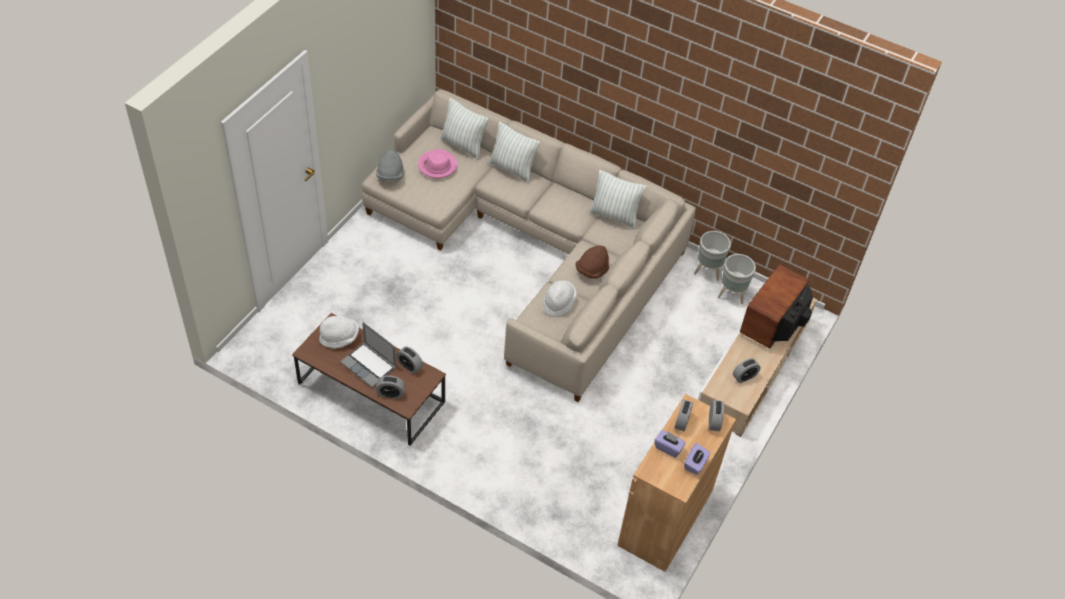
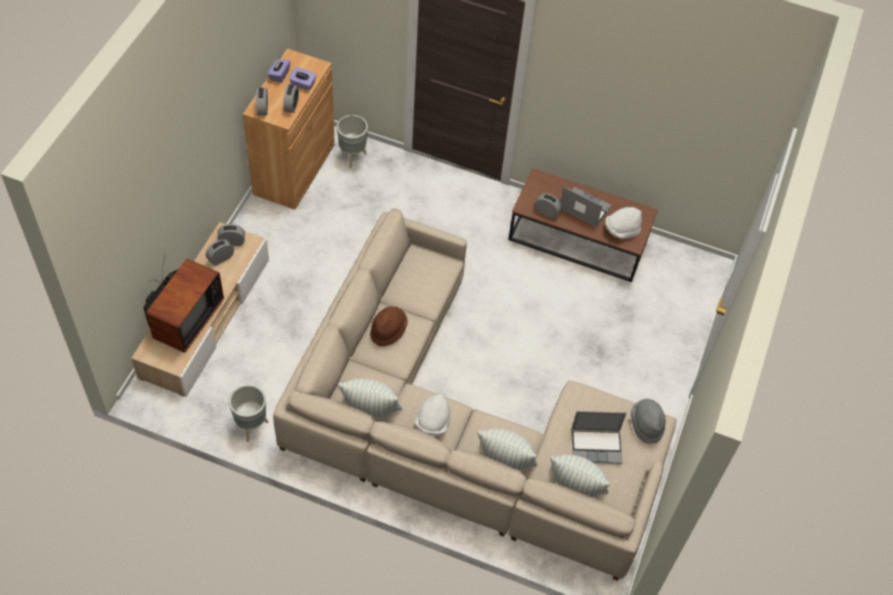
camera: 170 degrees right, 5 degrees up
(390, 393) = (555, 186): alarm clock -> alarm clock (232, 242)
(437, 166) = (597, 446): pink hat -> laptop
(558, 303) = (418, 288): white hat -> white hat (433, 422)
(731, 295) = (224, 399): grey planter -> grey planter (352, 157)

